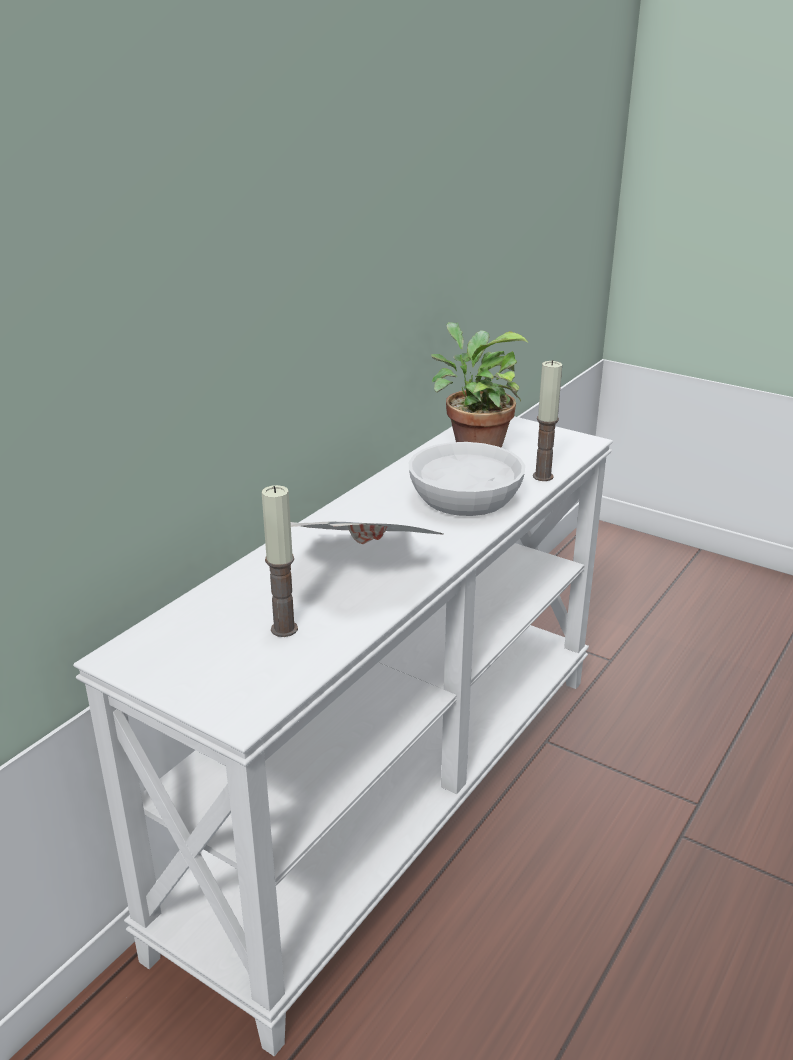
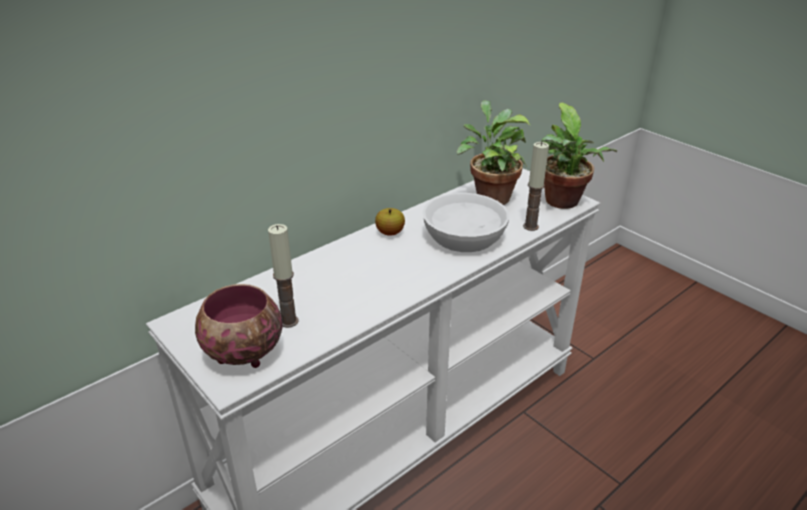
camera: 15 degrees right, 5 degrees up
(240, 678) = (242, 354): none -> bowl
(365, 506) = (390, 232): none -> apple
(365, 566) = (367, 281): newspaper -> none
(569, 446) = (563, 203): none -> potted plant

